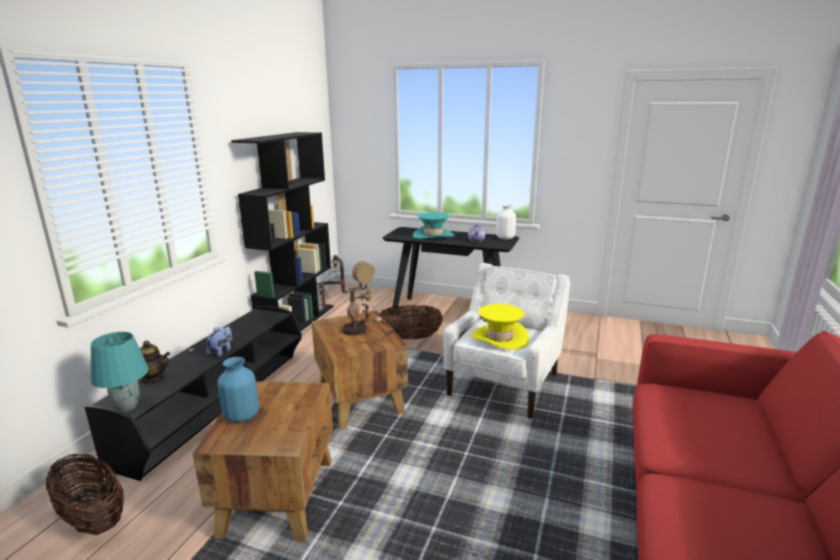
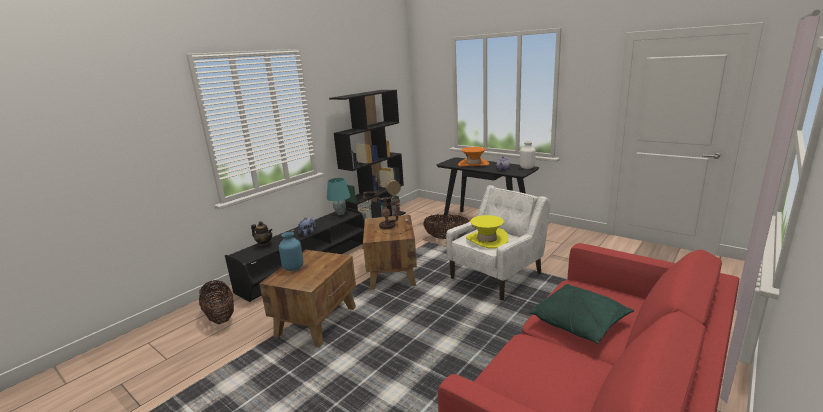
camera: 20 degrees right, 0 degrees up
(127, 407) = (245, 258): turquoise table lamp -> turquoise table lamp (340, 213)
(433, 235) = (473, 164): turquoise hat -> orange hat
(709, 445) = (579, 323): none -> green pillow

